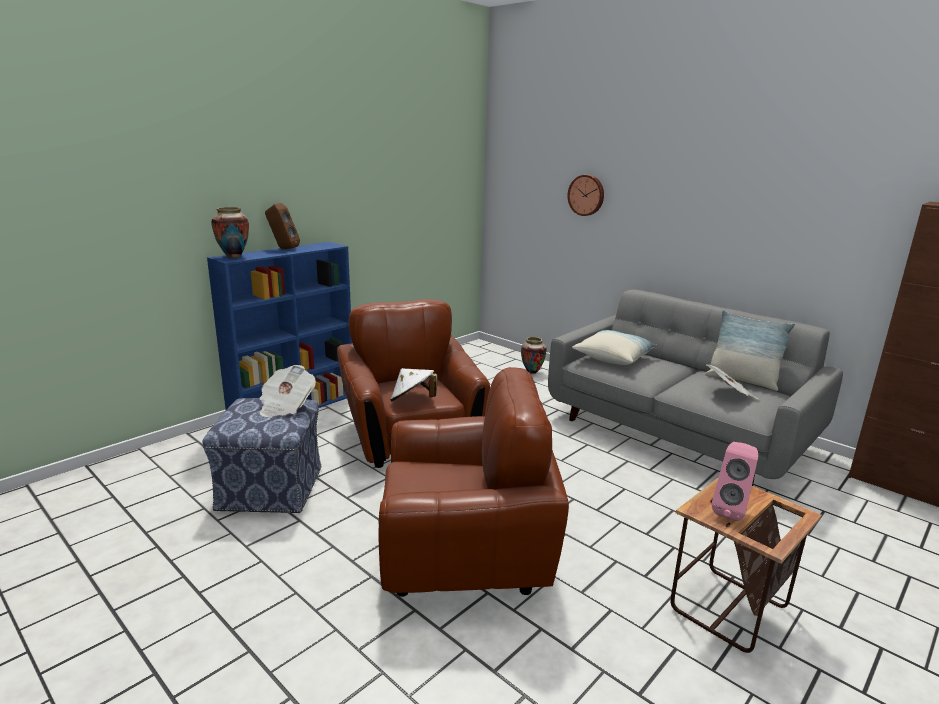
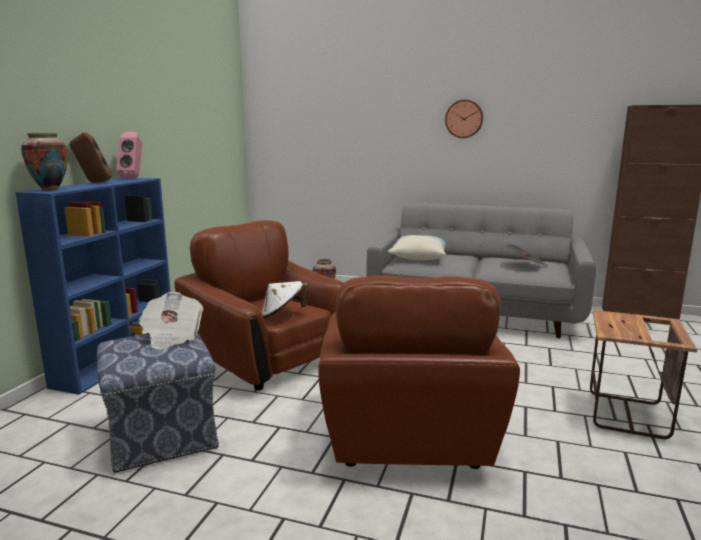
camera: 25 degrees left, 5 degrees down
(466, 551) = (408, 434): brown armchair -> brown armchair turned 120 degrees clockwise
(586, 195) = (353, 127): wall clock -> wall clock (464, 119)
(731, 510) = (630, 329): pink speaker -> pink speaker (134, 178)
(742, 381) = (521, 258): pillow -> none

